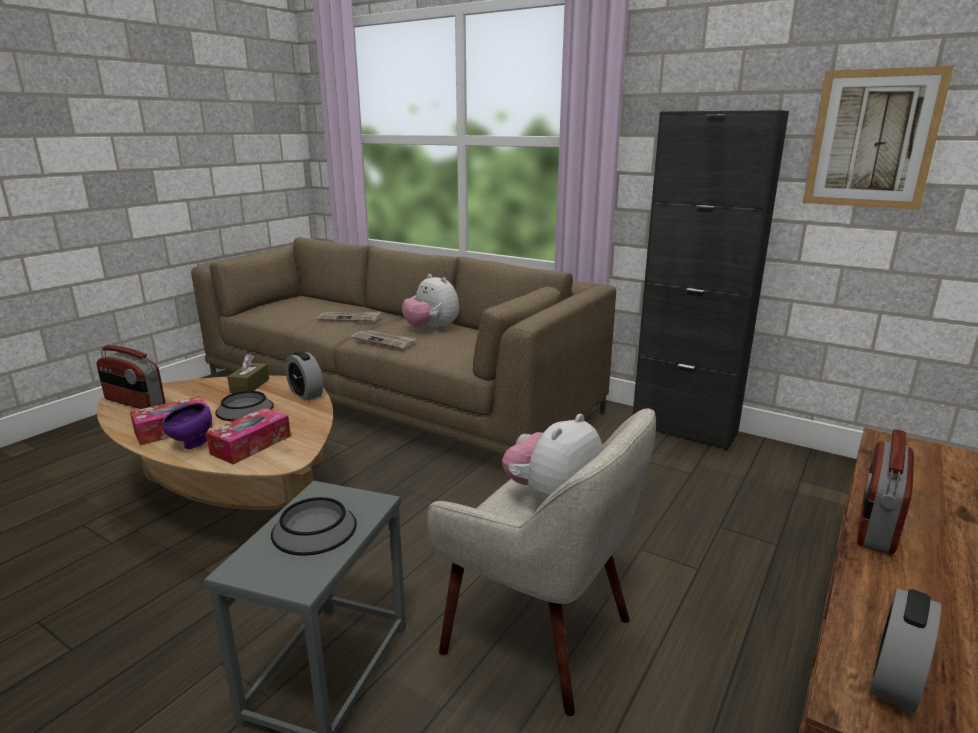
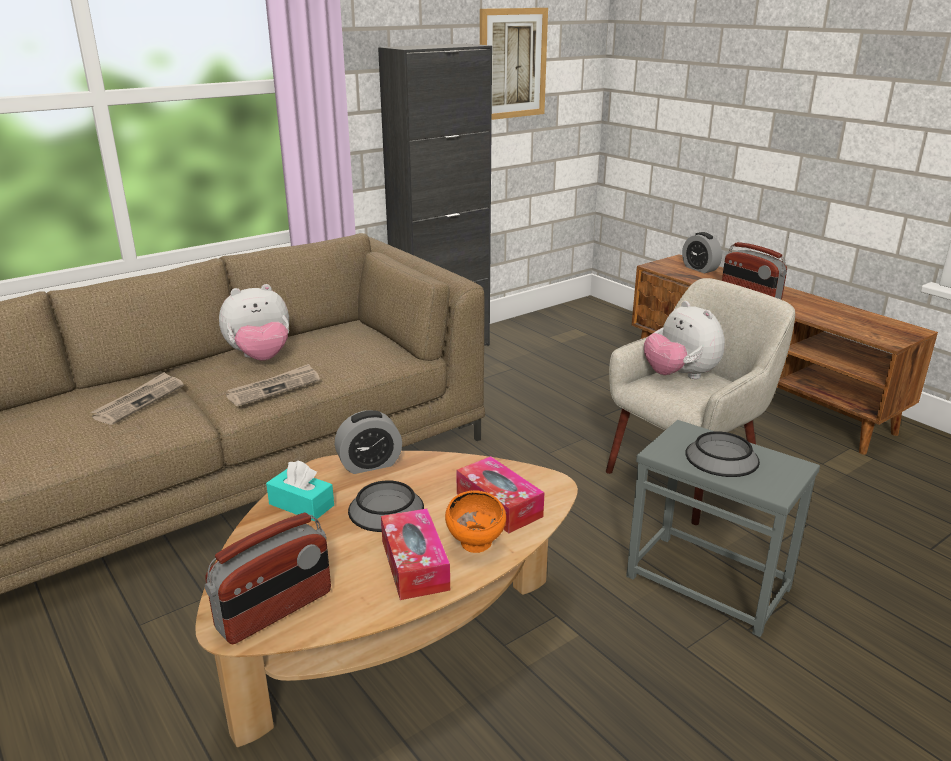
camera: 70 degrees left, 5 degrees up
(192, 445) = (476, 546): purple bowl -> orange bowl
(250, 386) = (301, 505): brown tissue box -> turquoise tissue box
(894, 680) = (872, 330): alarm clock -> alarm clock (699, 269)

